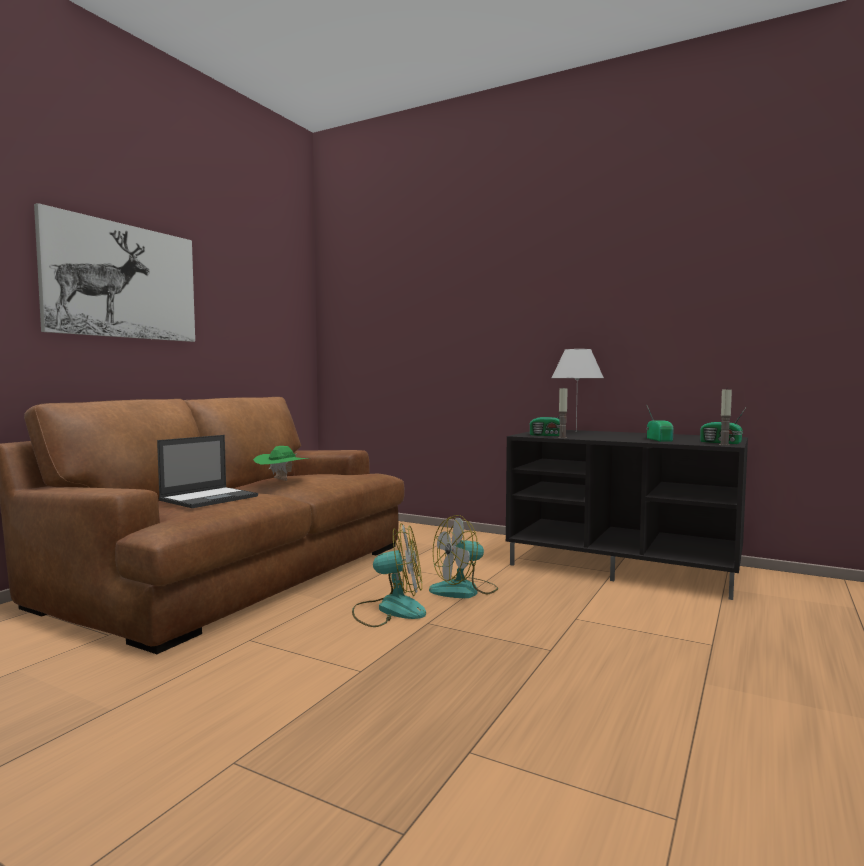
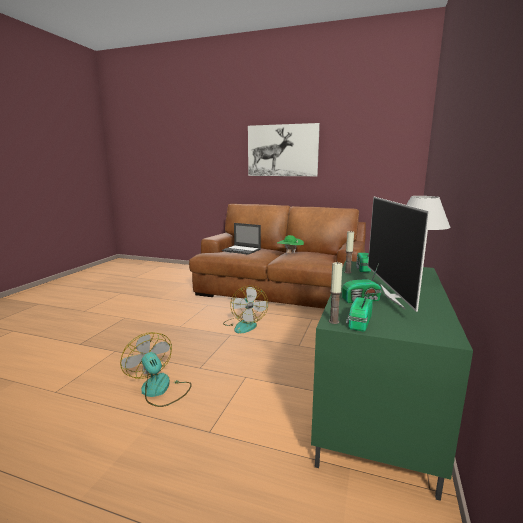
camera: 80 degrees right, 10 degrees up
(464, 590) = (281, 340): fan -> fan (160, 390)
(624, 566) = (378, 407): black tv stand -> green tv stand
(642, 436) = (393, 296): none -> television

